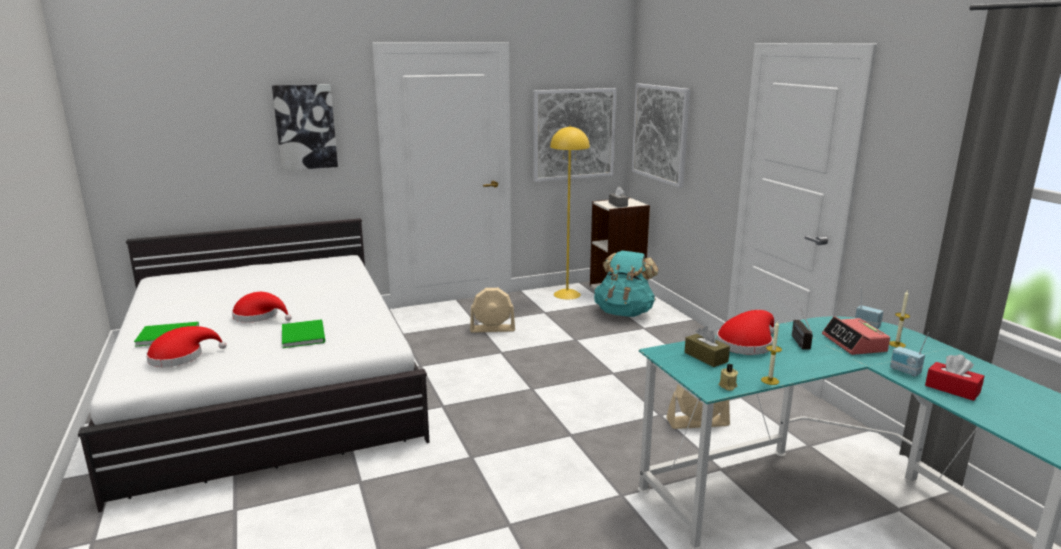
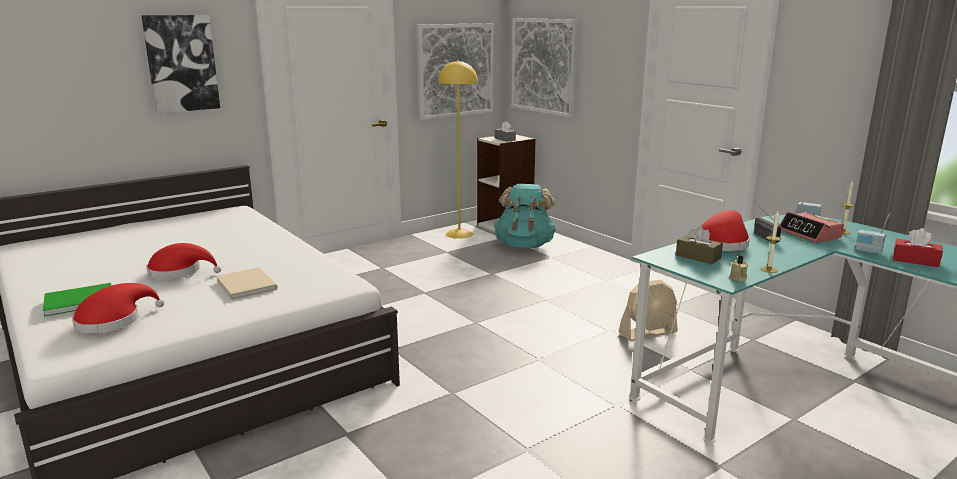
camera: 15 degrees left, 0 degrees up
(304, 334) = (247, 284): green book -> beige book
(492, 329) = (402, 272): beige fan -> none

